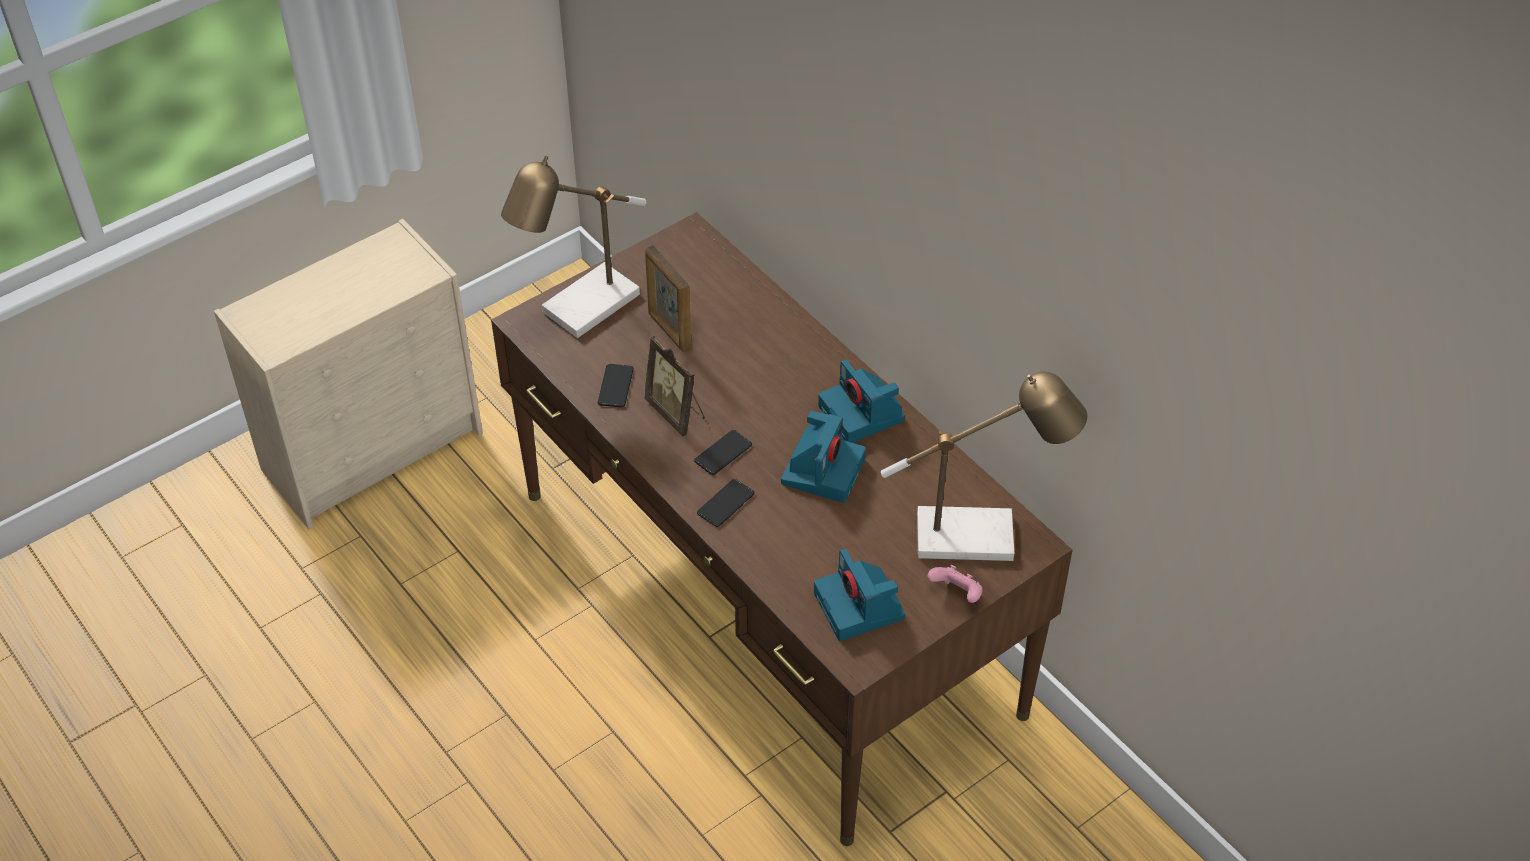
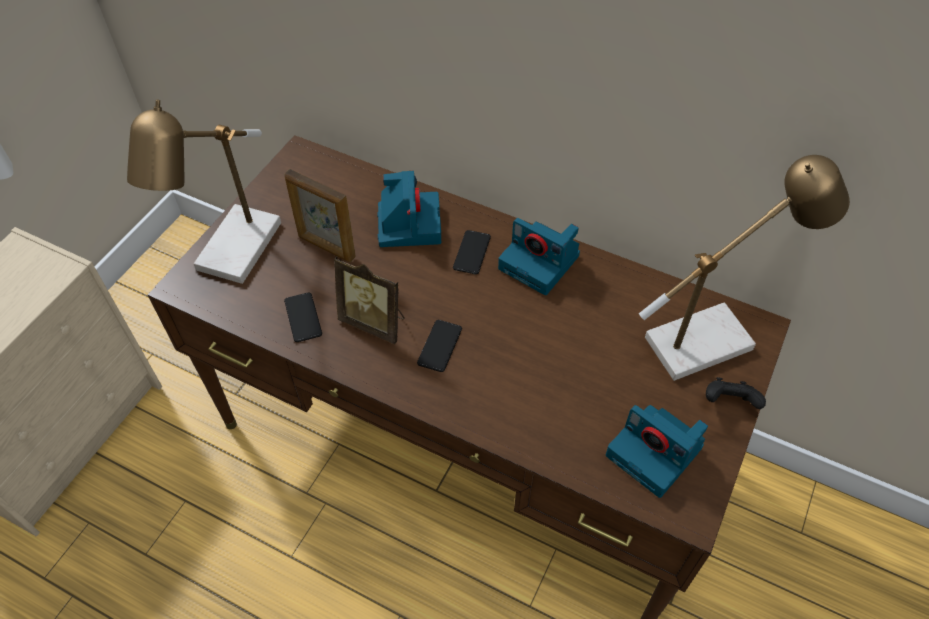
camera: 25 degrees left, 5 degrees up
(725, 504) = (471, 396): phone -> phone (472, 253)
(823, 470) = (538, 327): camera -> camera (408, 223)
(956, 594) = (729, 402): pink game controller -> black game controller

